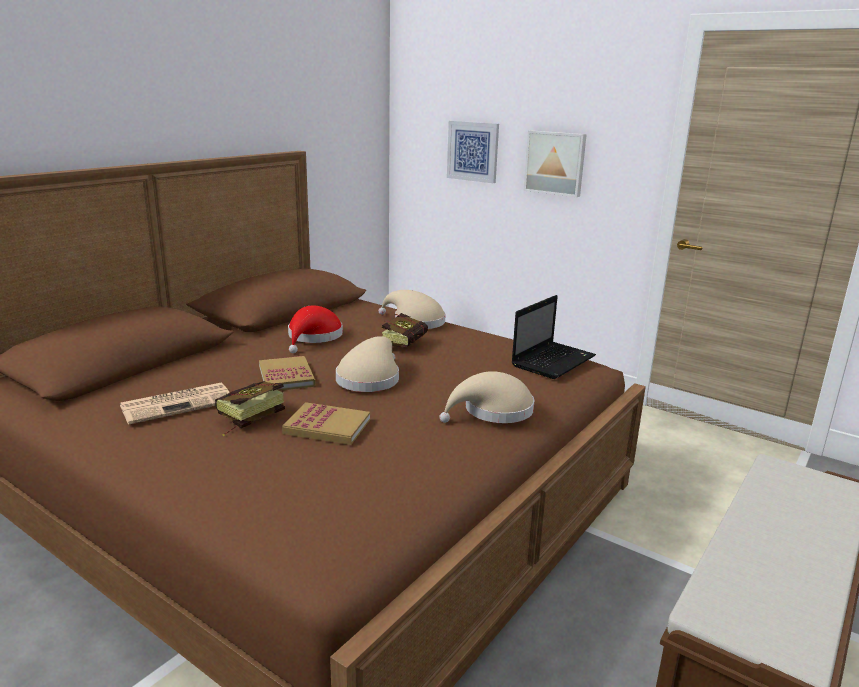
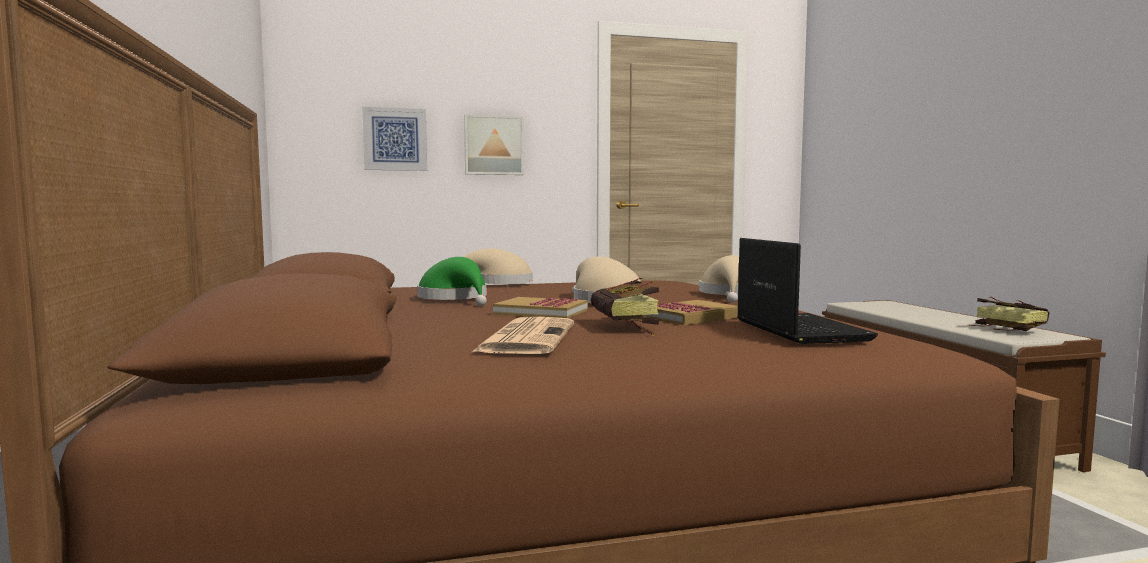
camera: 50 degrees left, 15 degrees down
(313, 337) = (456, 299): red hat -> green hat
(406, 344) = (547, 289): book -> book (1003, 329)
(553, 361) = (663, 279): laptop -> laptop (798, 330)

